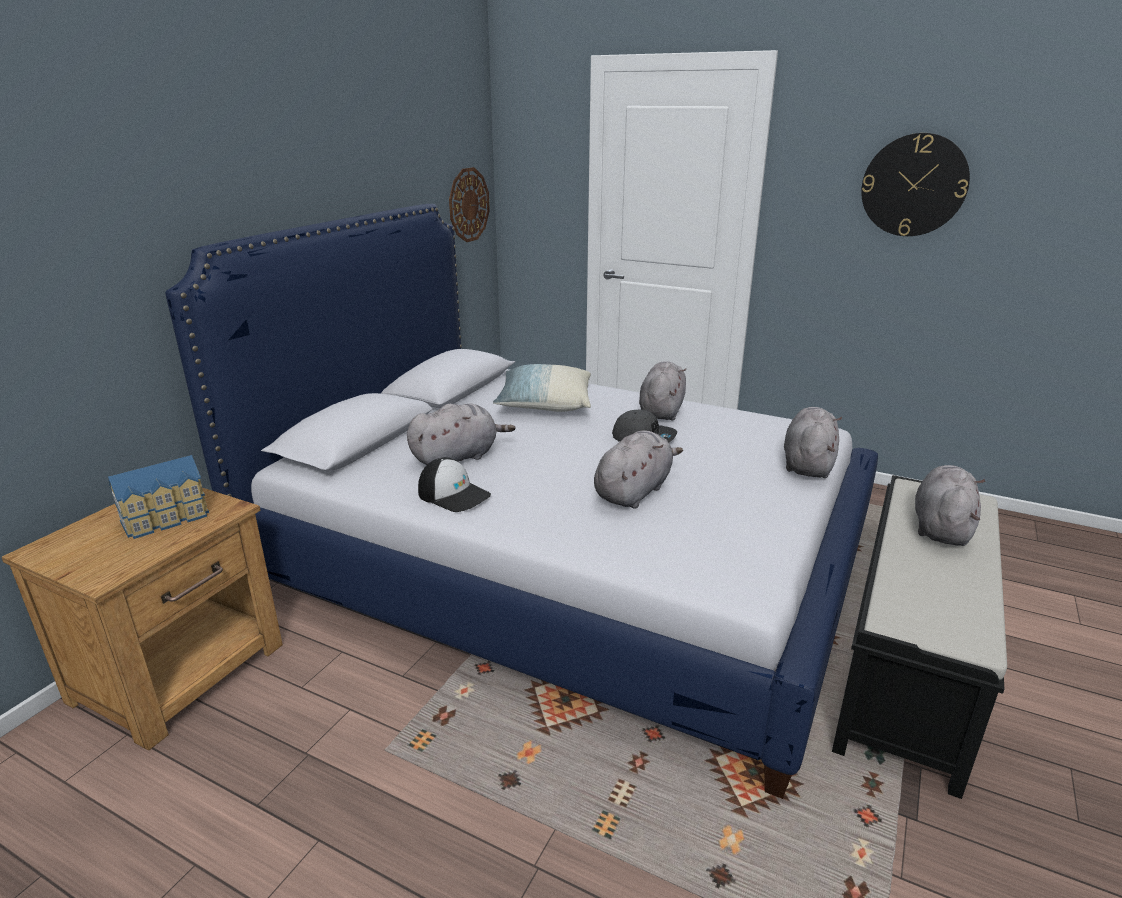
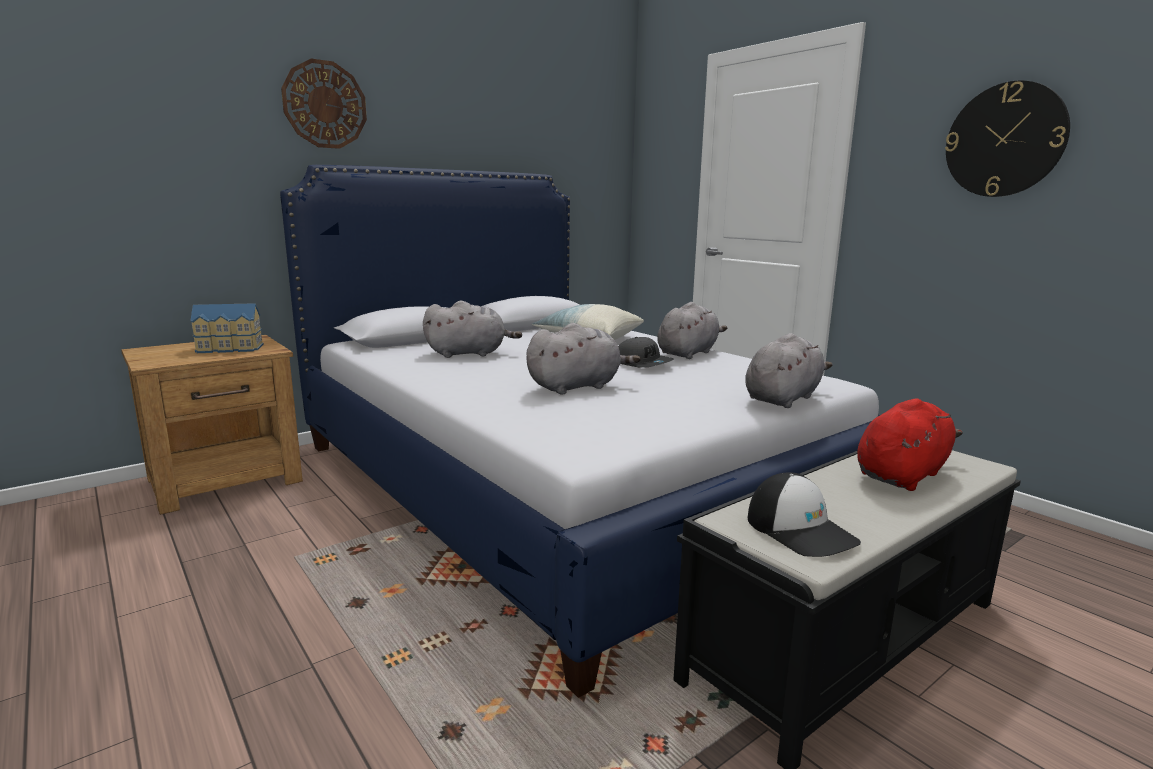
camera: 25 degrees right, 10 degrees down
(454, 494) = (432, 368): cap -> cap (801, 530)
(468, 205) = (599, 188): wall clock -> wall clock (325, 104)
(941, 527) = (902, 474): grey plush toy -> red plush toy

